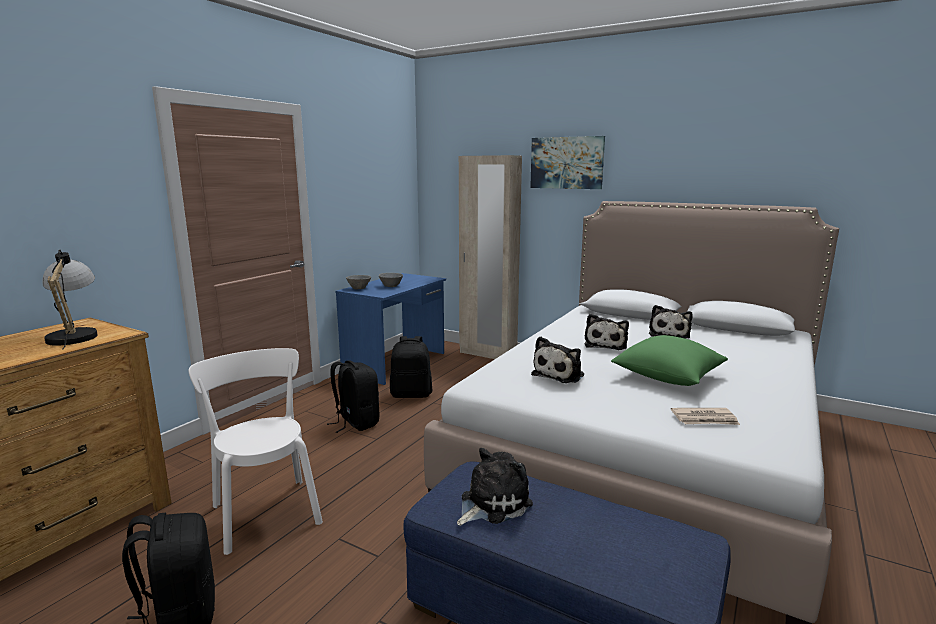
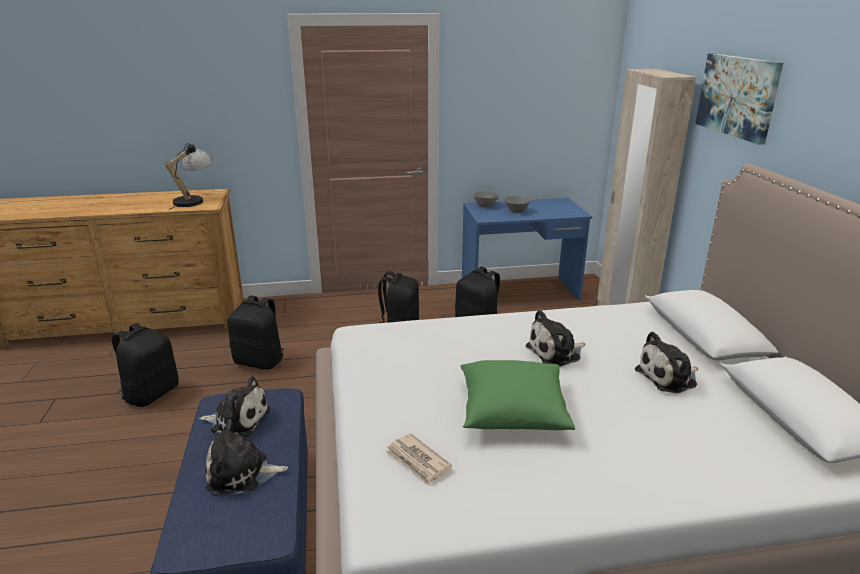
camera: 50 degrees right, 10 degrees up
(265, 510) = (260, 361): white chair -> black backpack
(560, 374) = (427, 357): plush toy -> plush toy (242, 474)

